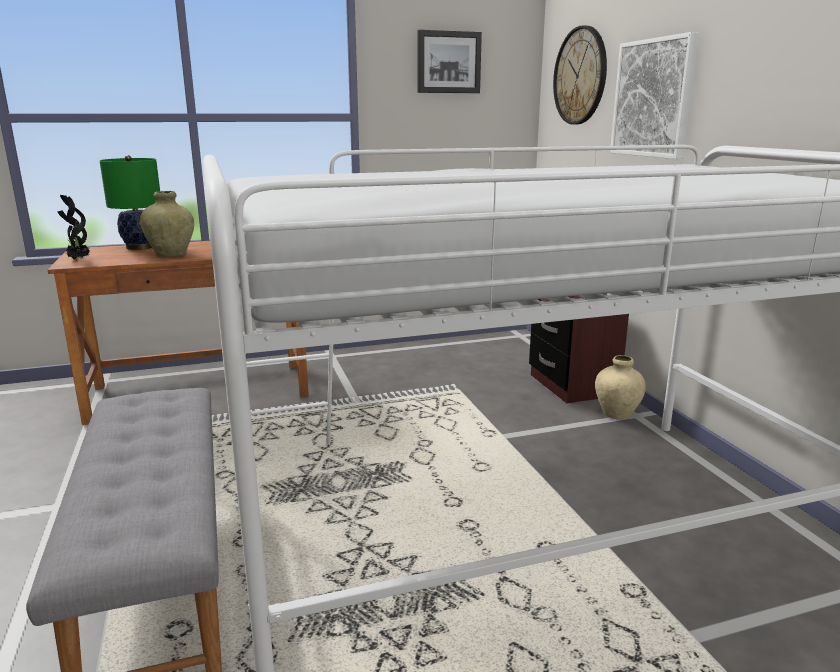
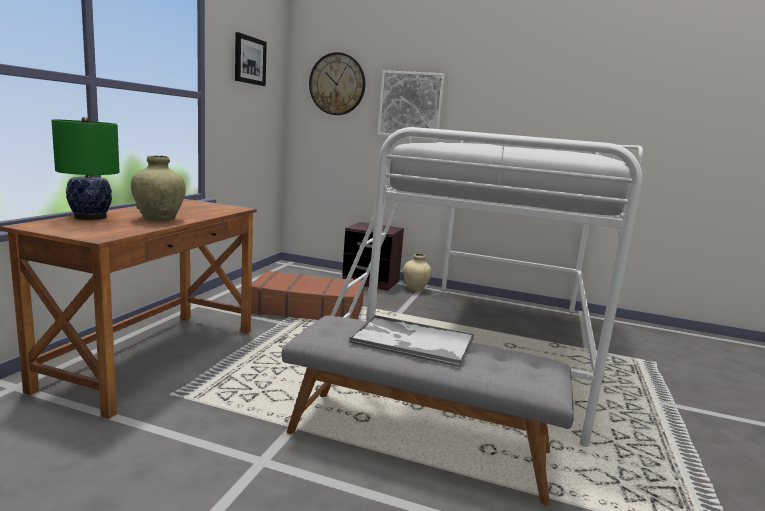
camera: 55 degrees left, 5 degrees down
(78, 259) = (84, 233): potted plant -> none
(150, 441) = (412, 341): none -> tray
(413, 393) = (307, 309): none -> brown suitcase

